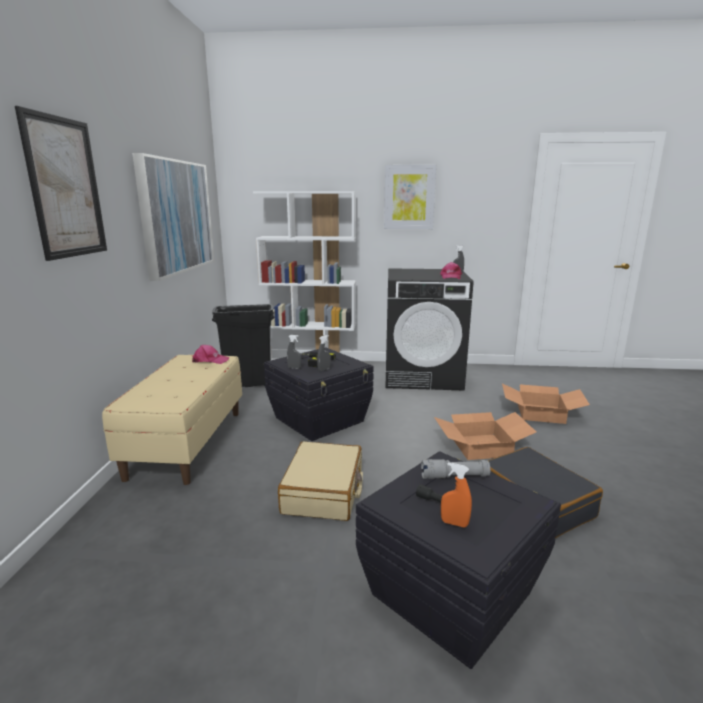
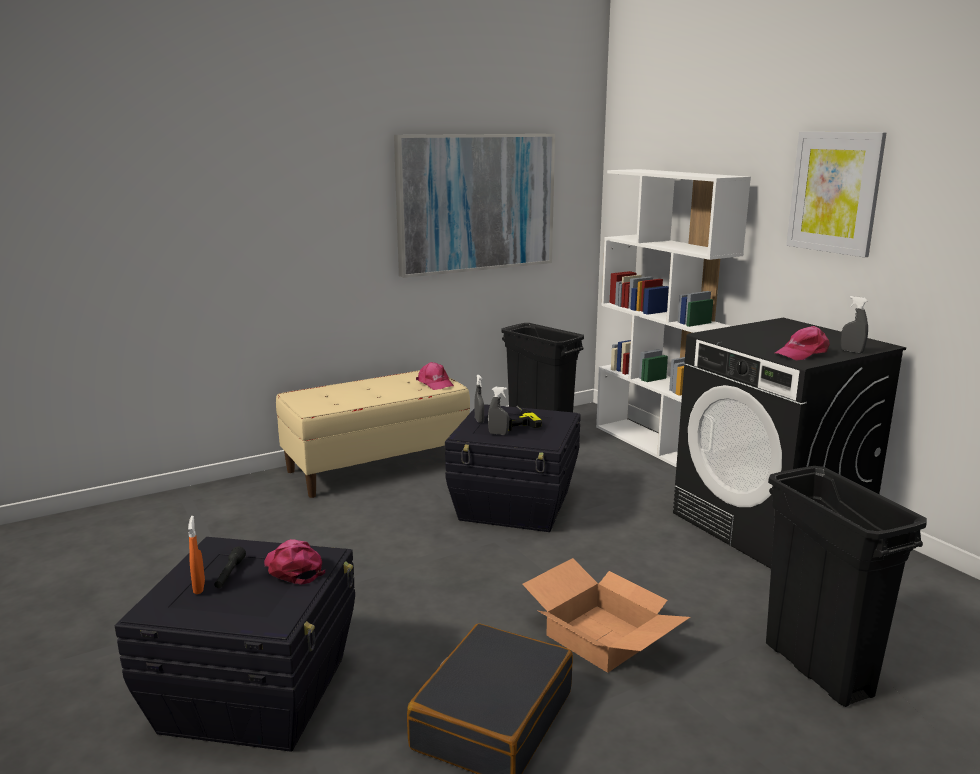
camera: 55 degrees right, 0 degrees up
(65, 188) = (275, 179): picture -> none
(324, 492) = (365, 564): beige suitcase -> none
(454, 476) = (293, 568): grey flashlight -> pink cap
(541, 413) = (818, 669): cardboard box -> black trash can

